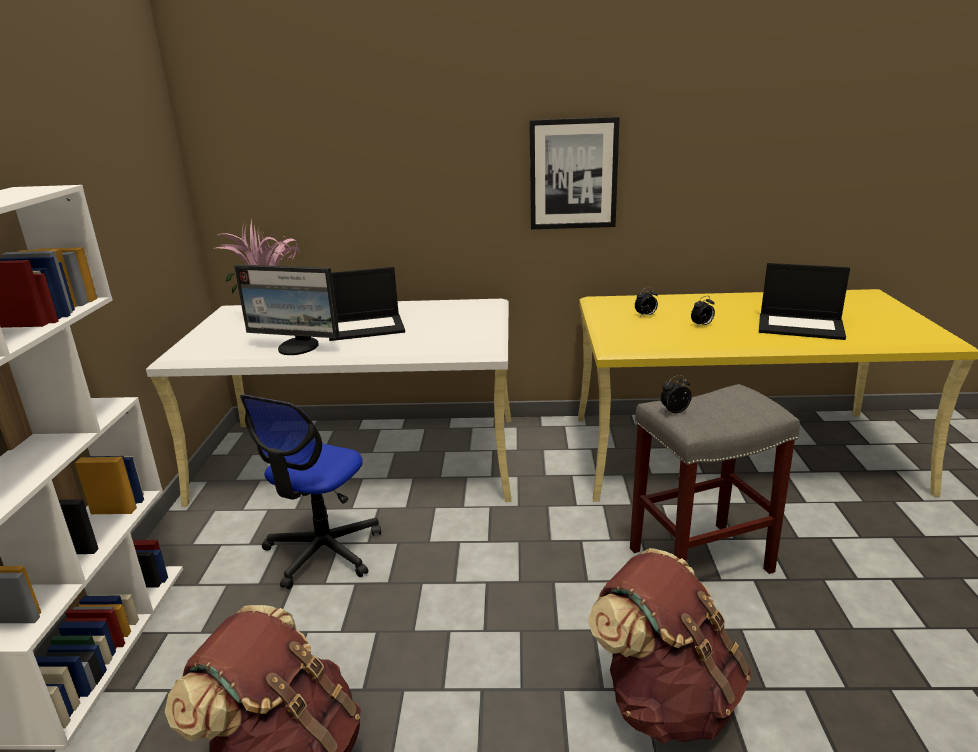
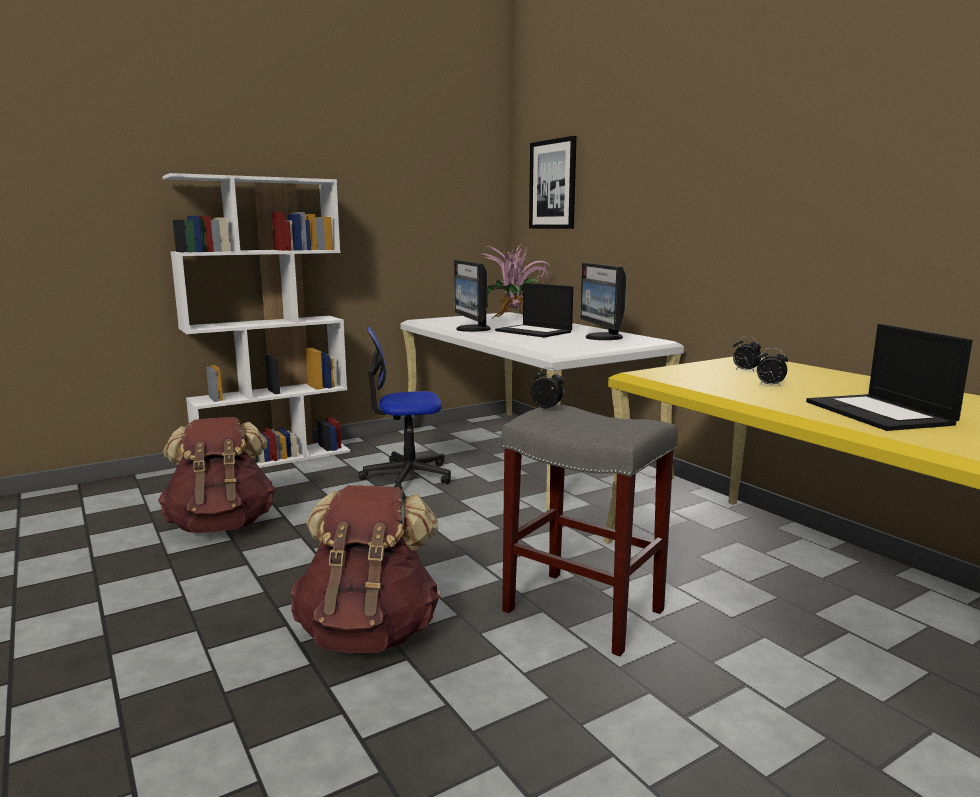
camera: 55 degrees right, 10 degrees down
(446, 314) = (602, 337): none -> monitor
(573, 174) = (755, 215): picture -> picture (553, 184)

